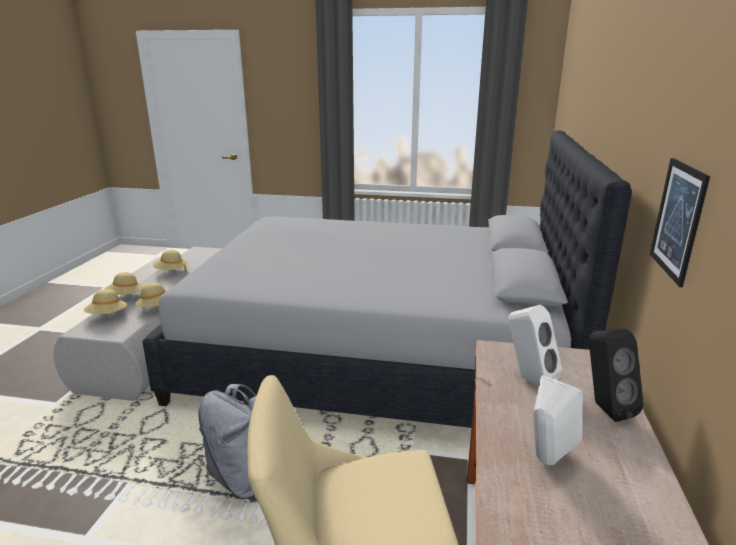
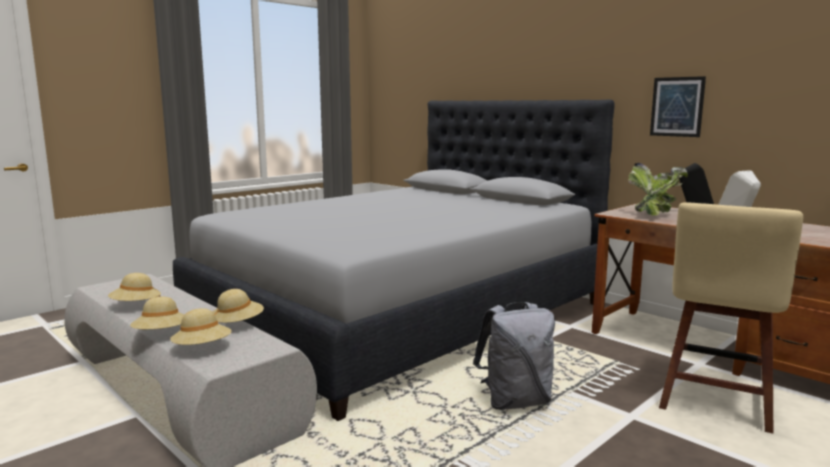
camera: 55 degrees left, 10 degrees down
(528, 380) = (654, 215): white speaker -> potted plant

